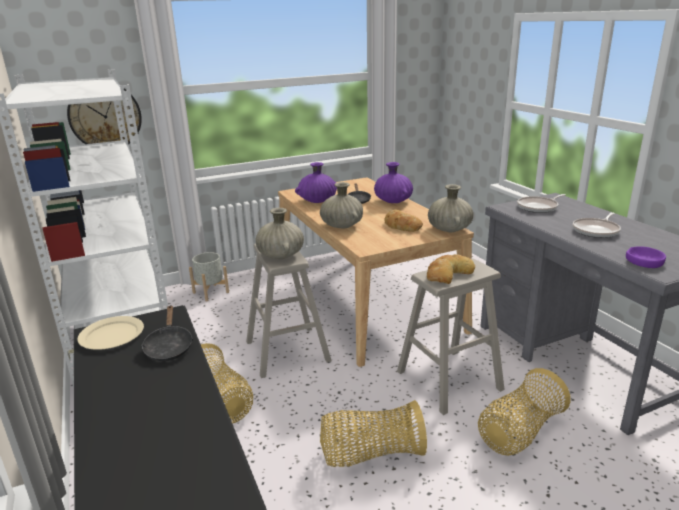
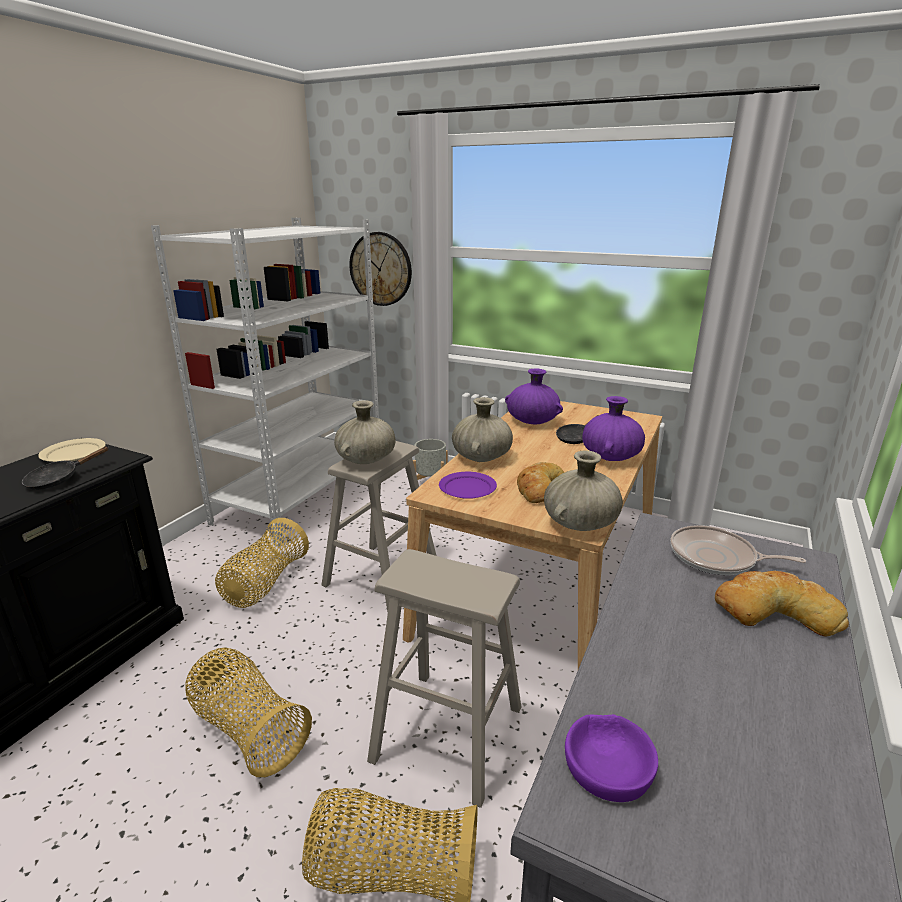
camera: 50 degrees right, 0 degrees up
(373, 239) = (467, 487): none -> purple plate
(448, 273) = (437, 573): bread -> bread (775, 610)
(596, 231) = (699, 653): frying pan -> none

